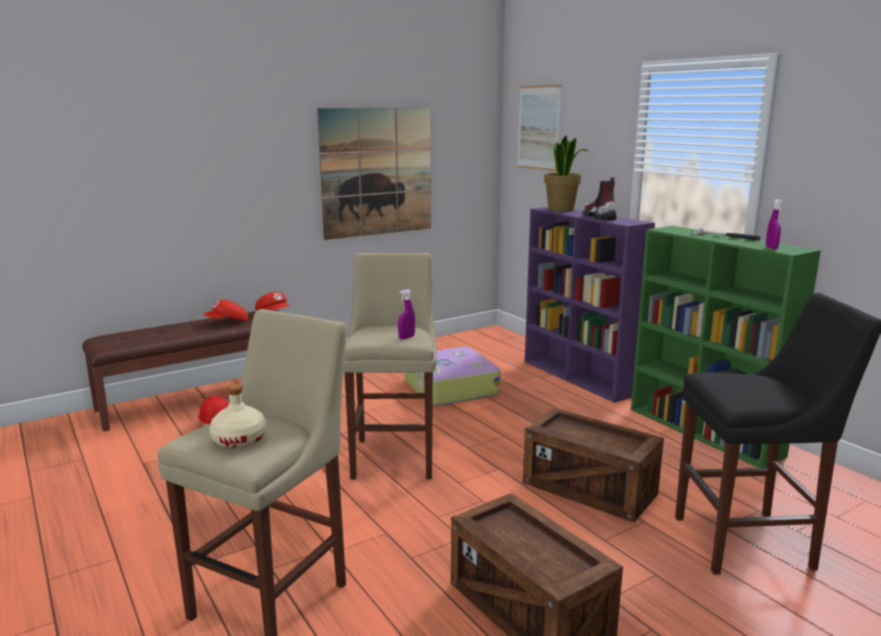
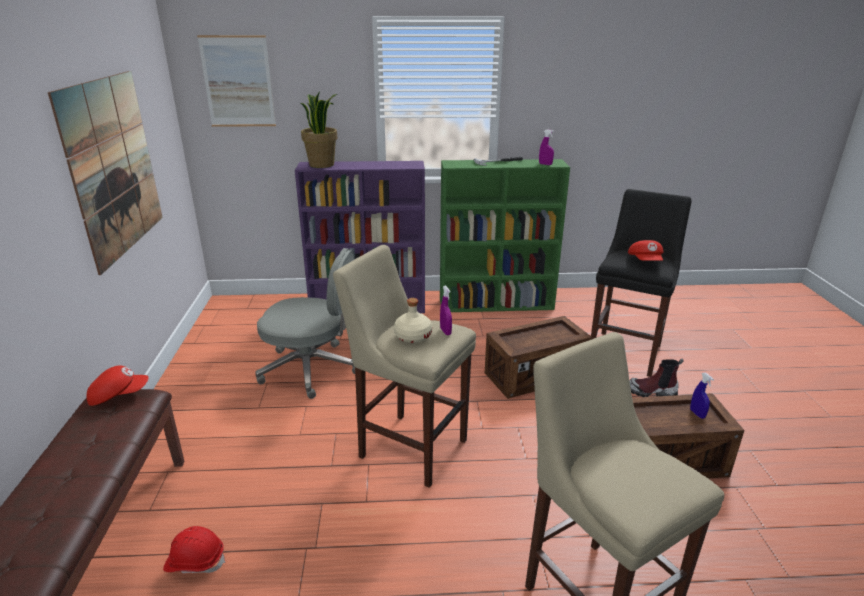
camera: 60 degrees left, 10 degrees up
(227, 322) = (95, 440): red cap -> red cap (645, 262)
(239, 439) = (654, 480): beige bottle -> beige bottle (412, 336)
(450, 388) = (312, 369): suitcase -> grey office chair
(558, 561) = (697, 414): none -> blue spray bottle
(598, 217) = (375, 165): boot -> boot (652, 392)

